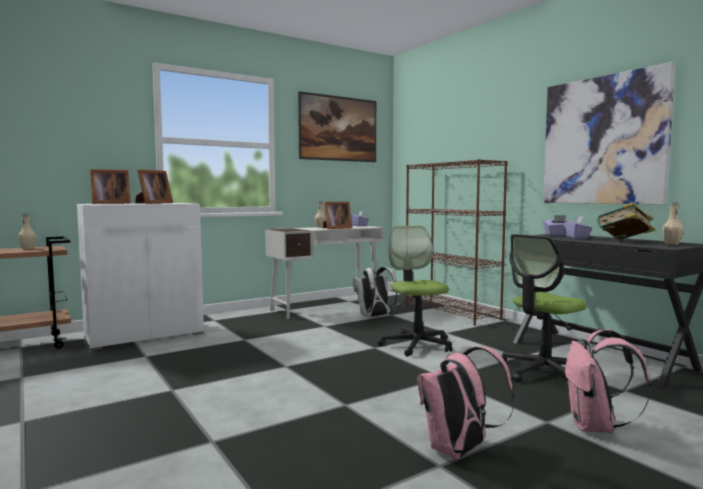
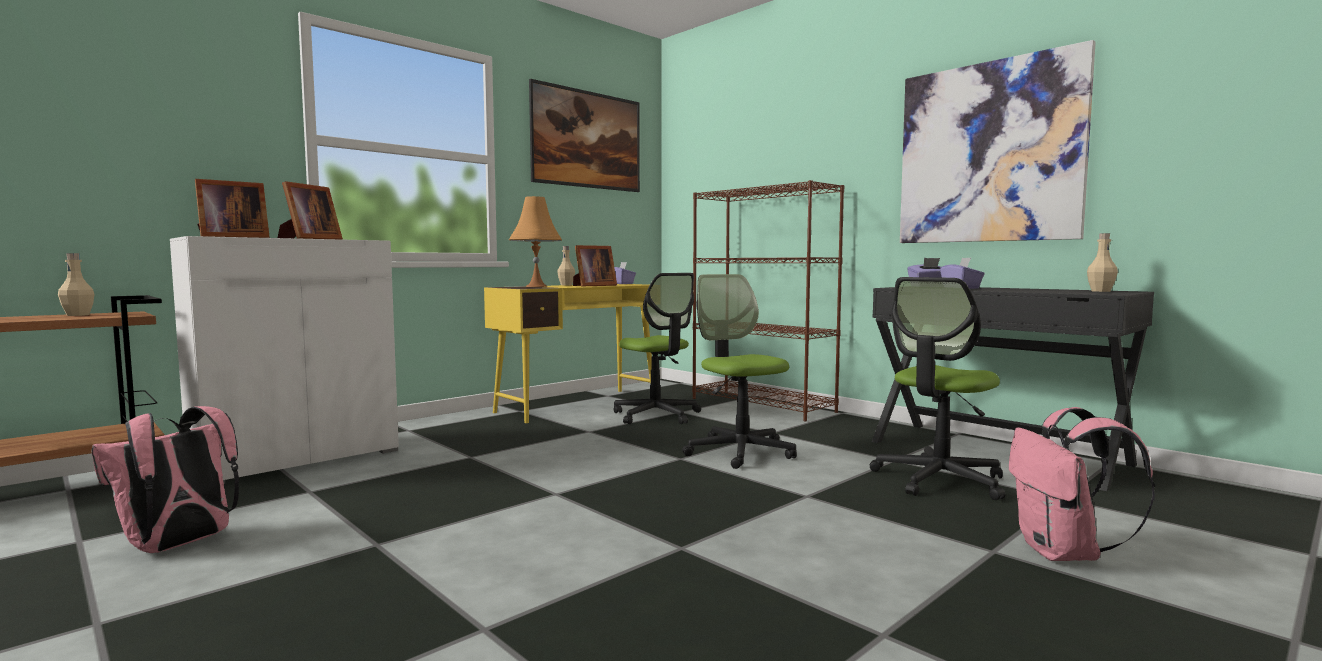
camera: 10 degrees left, 0 degrees up
(298, 228) = (536, 286): none -> orange table lamp
(327, 307) = (579, 405): white desk -> yellow desk
(374, 316) = (656, 415): white backpack -> office chair
(459, 451) = (898, 608): pink backpack -> pink backpack (178, 545)
(624, 241) = (1033, 290): book -> none

